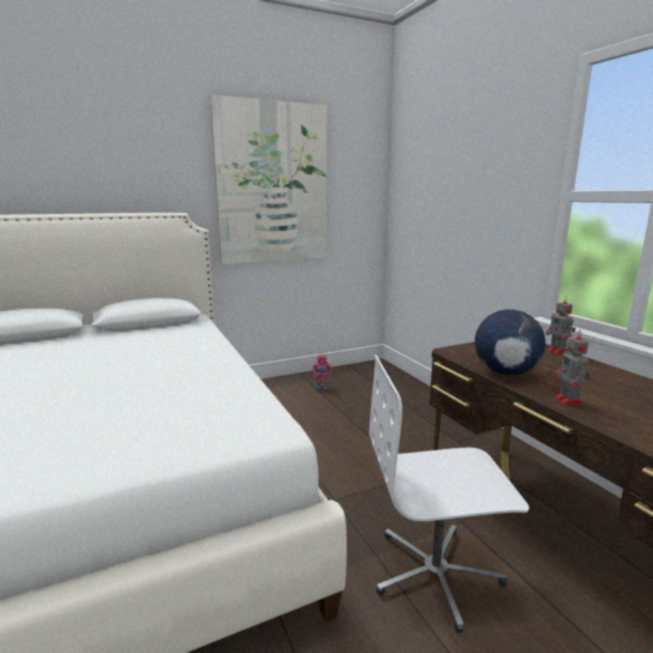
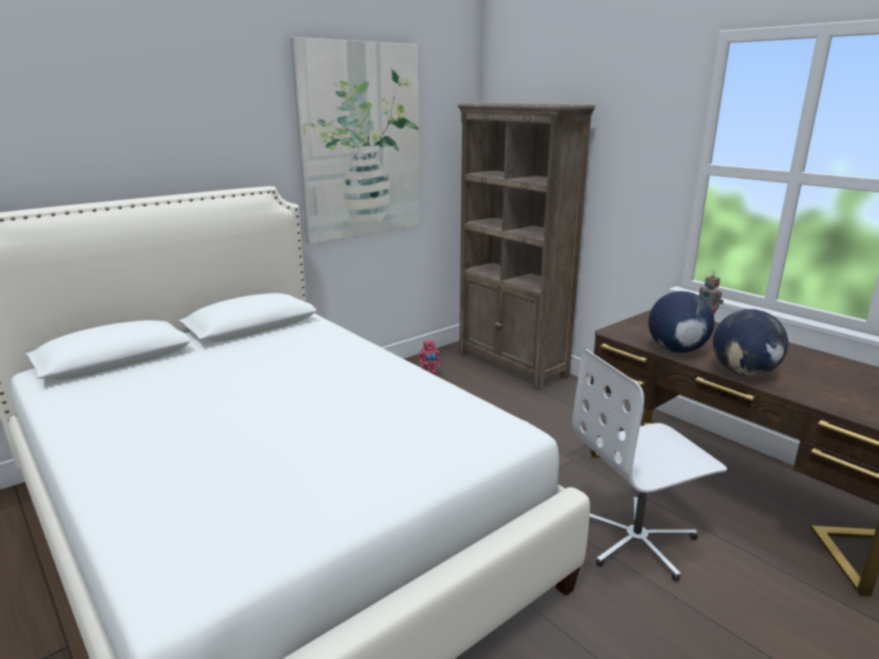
camera: 15 degrees left, 5 degrees up
(399, 385) = (512, 365): none -> brown bookcase
(569, 402) = (744, 373): toy robot -> globe

